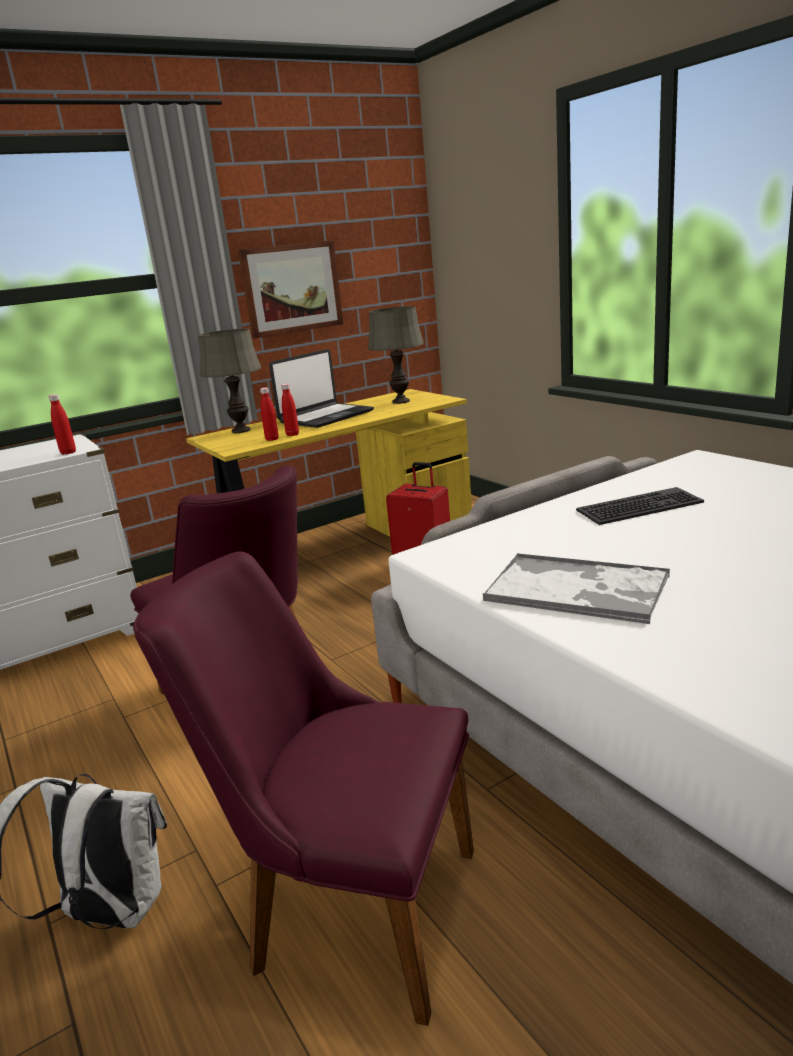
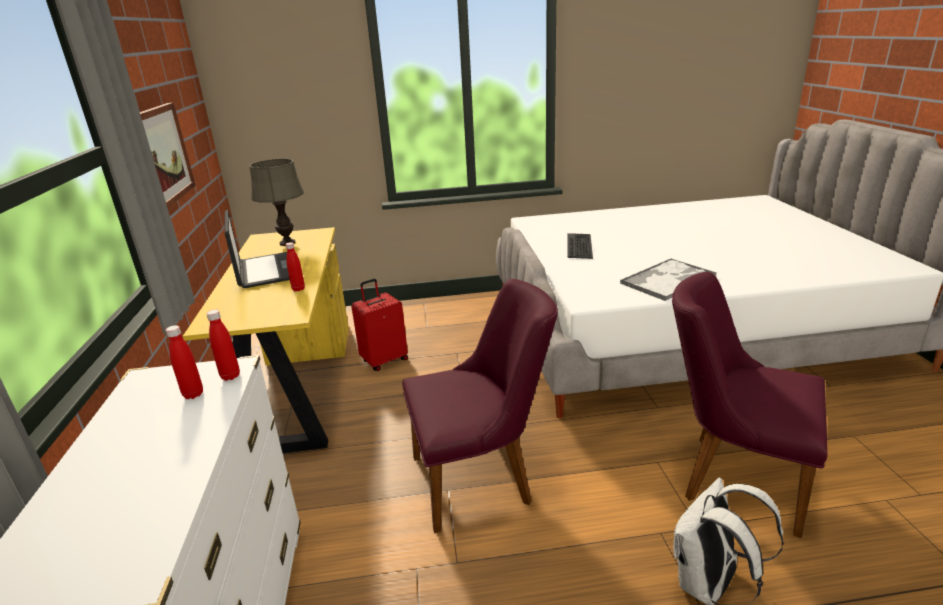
camera: 65 degrees left, 5 degrees up
(241, 430) = (225, 307): grey table lamp -> none
(272, 439) = (294, 298): red bottle -> red bottle (193, 394)
(346, 907) = (731, 476): purple chair -> purple chair turned 75 degrees clockwise

